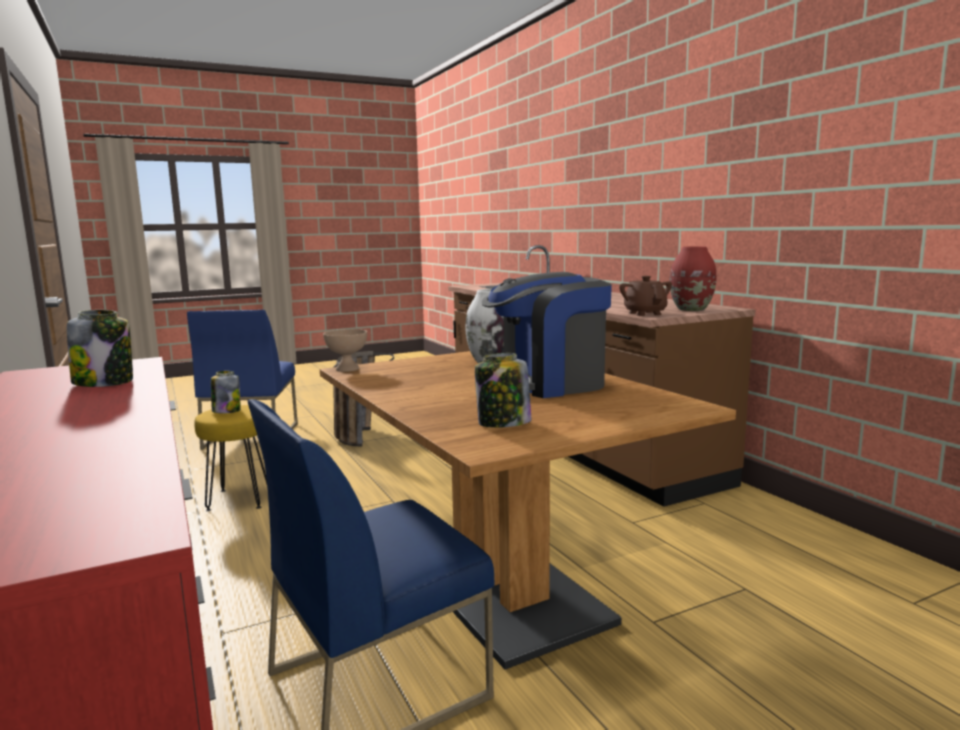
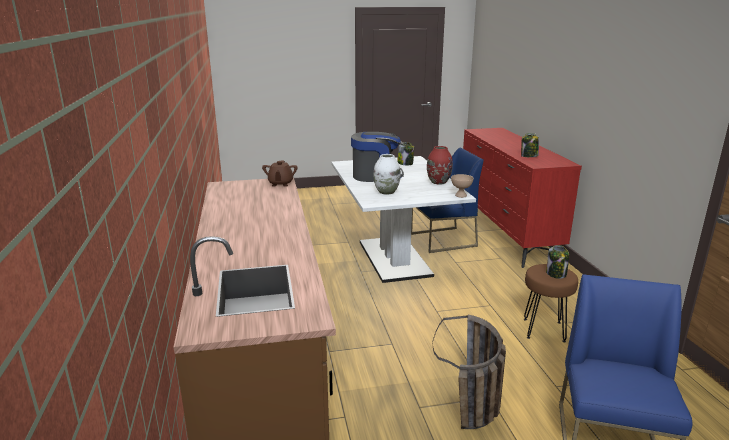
camera: 165 degrees left, 10 degrees up
(239, 498) = (544, 330): yellow stool -> brown stool
(499, 585) = (394, 258): brown dining table -> white dining table
(692, 309) = (242, 185): red vase -> red vase (438, 182)

